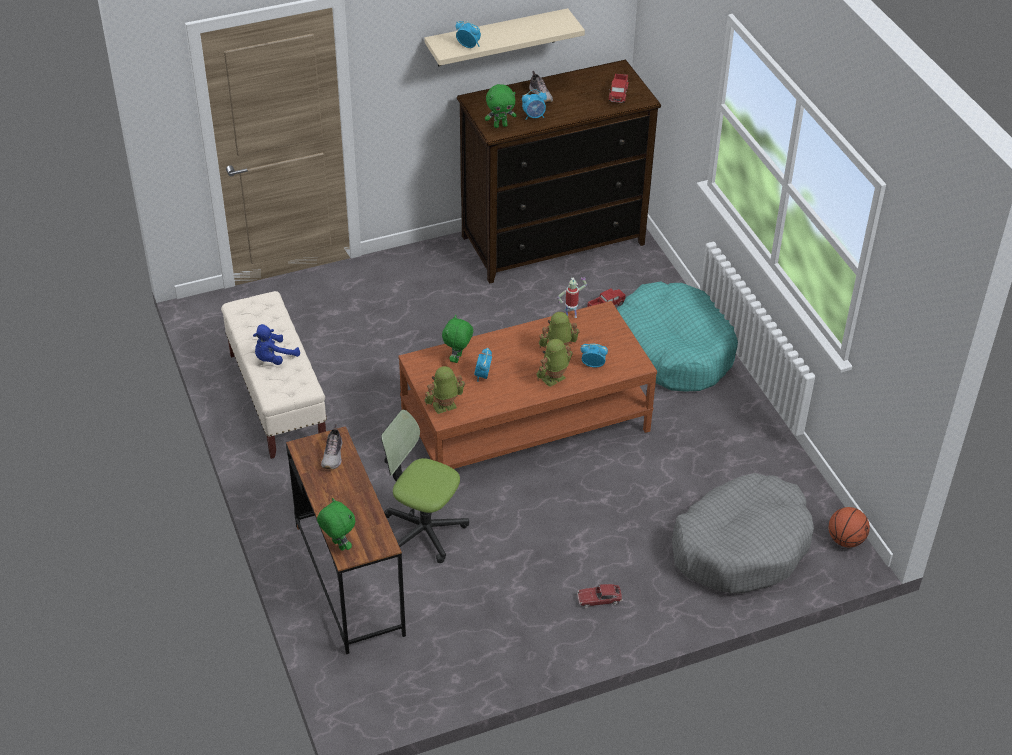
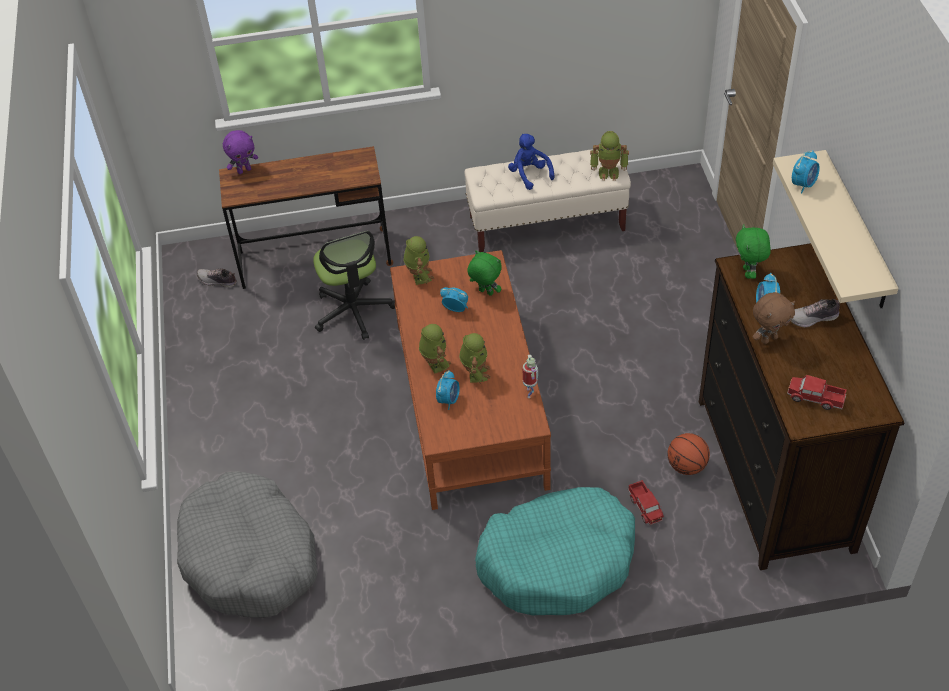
camera: 105 degrees right, 5 degrees up
(266, 303) = (609, 171): none -> toy robot
(333, 455) = (347, 173): shoe -> shoe (217, 281)
(338, 545) = (244, 170): green plush toy -> purple plush toy
(423, 530) = (353, 311): office chair -> office chair turned 120 degrees clockwise
(568, 114) = (768, 338): none -> brown plush toy
(599, 599) = (229, 426): toy car -> none
(845, 540) = (223, 660): basketball -> basketball (687, 466)

